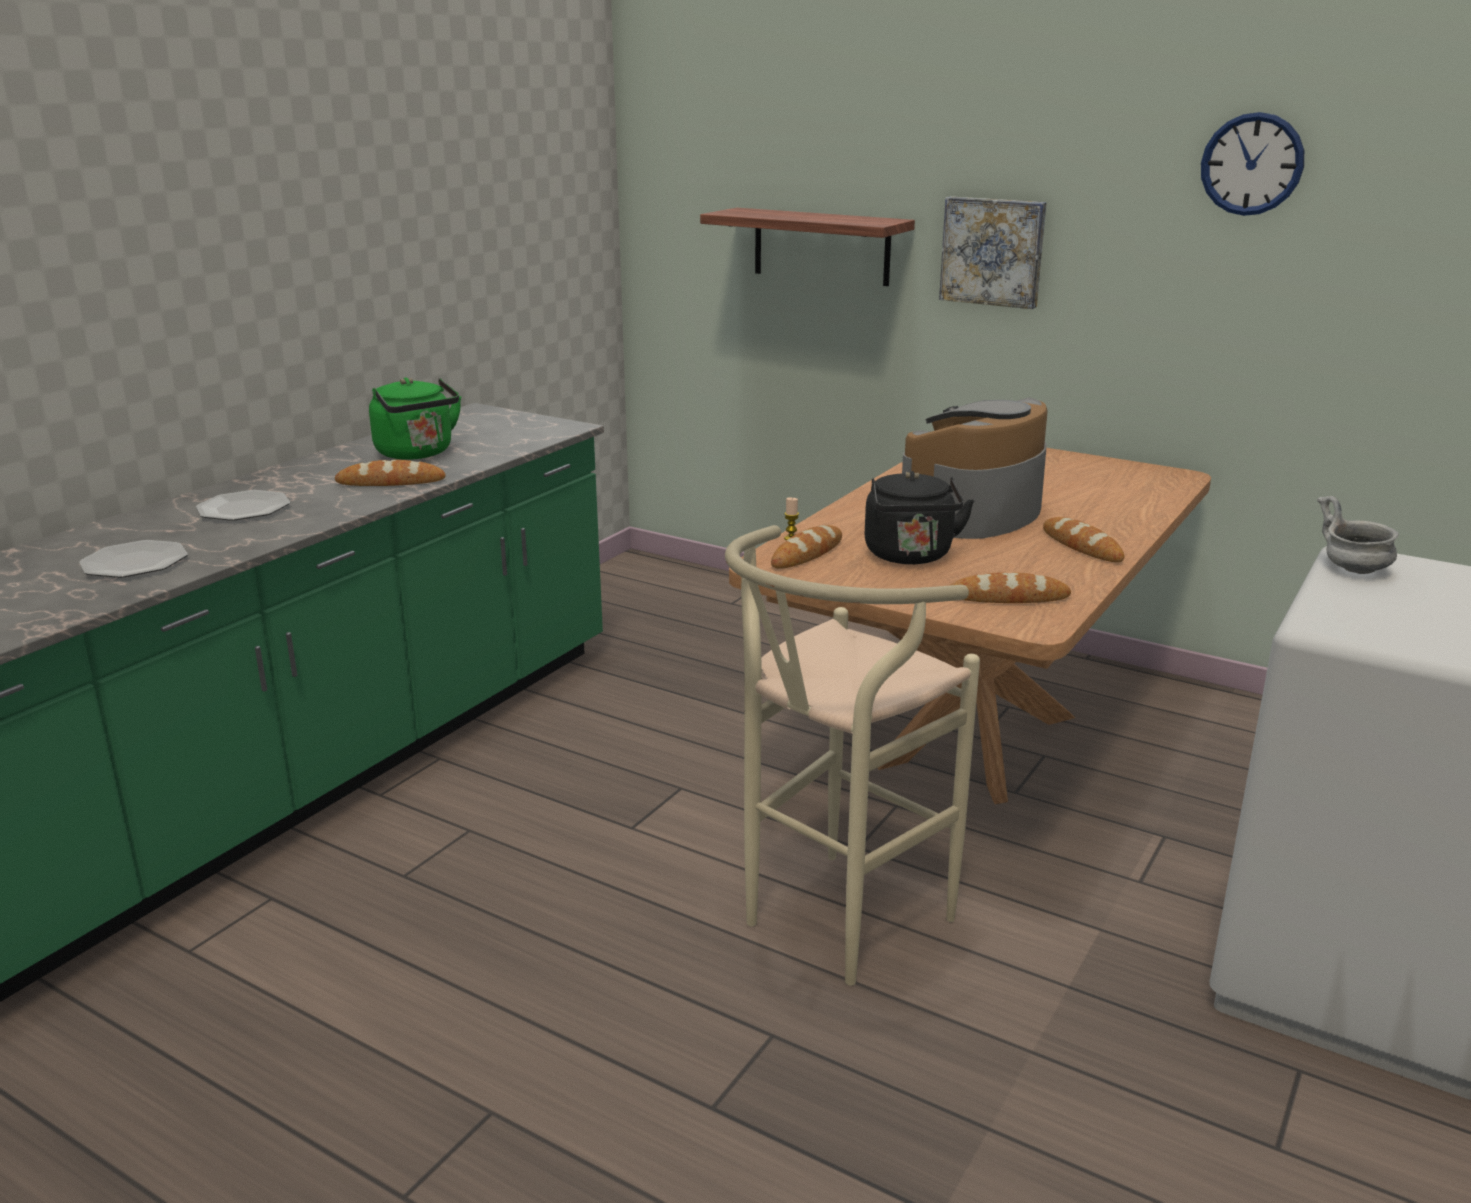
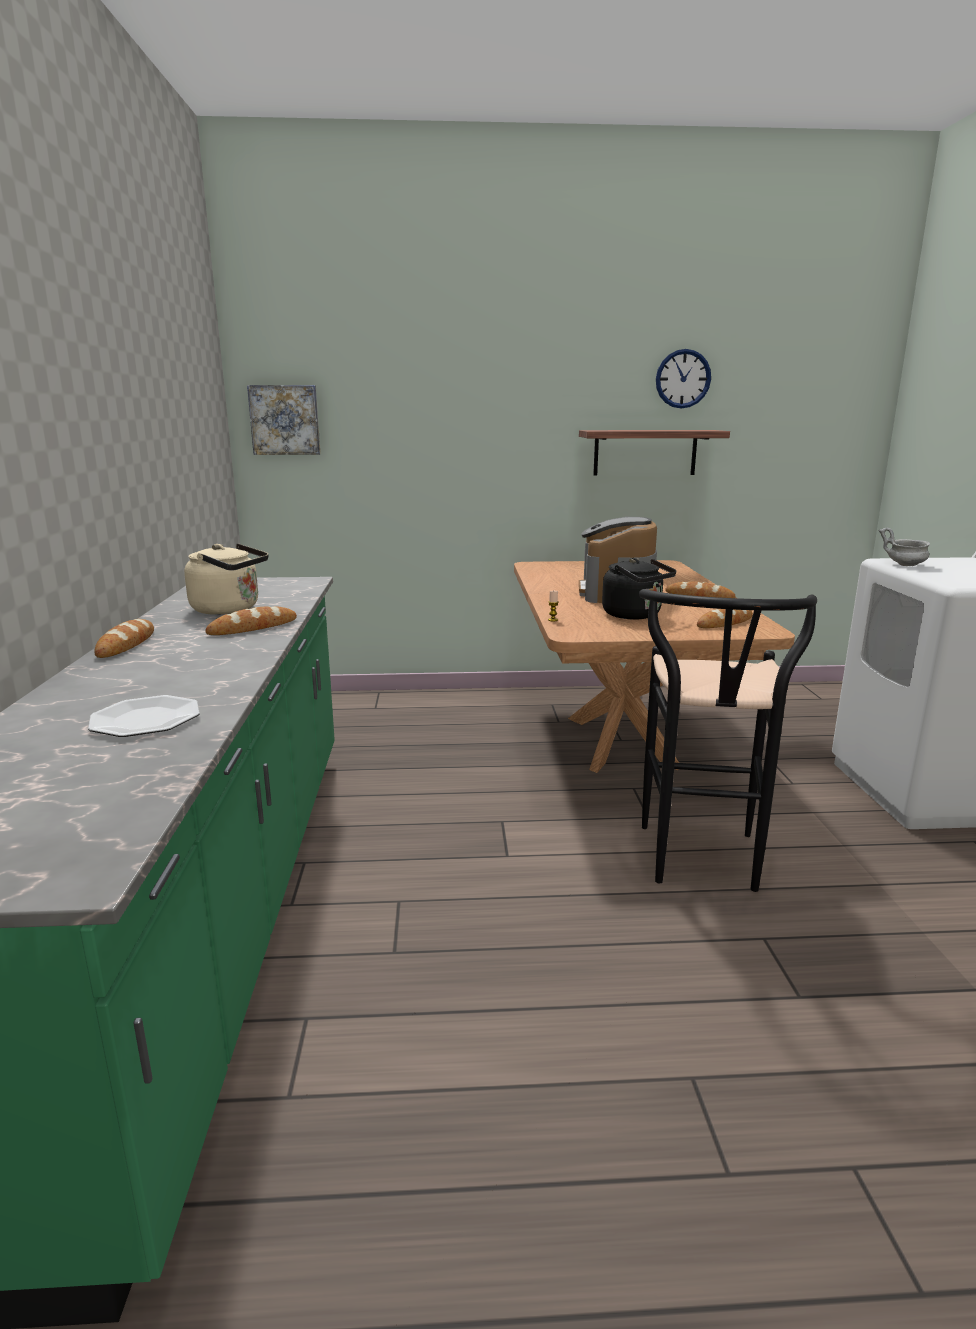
camera: 35 degrees left, 5 degrees down
(243, 509) = (160, 665): plate -> none
(417, 453) = (230, 609): green kettle -> beige kettle
(807, 553) = (579, 625): bread -> bread (126, 644)
(821, 246) = (408, 447): shelf -> shelf (645, 452)
(832, 927) = (701, 864): beige stool -> black stool
(993, 251) = (532, 441): picture -> picture (285, 420)

